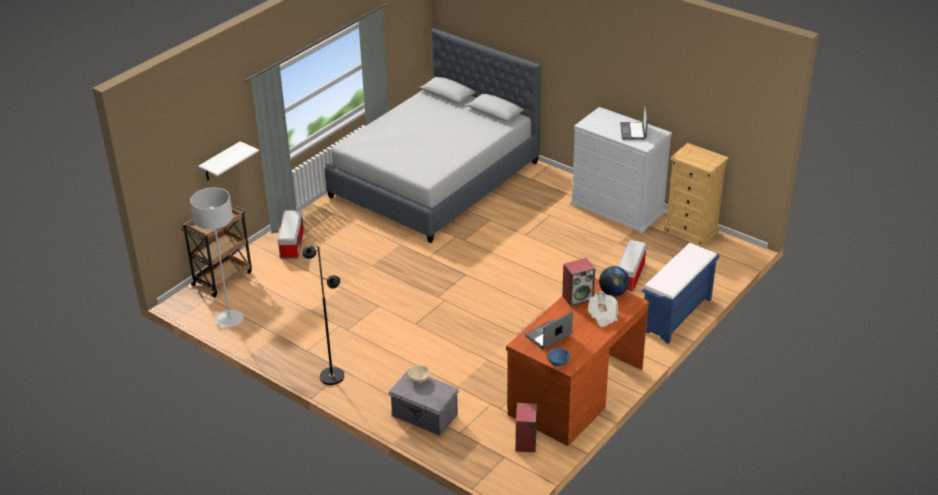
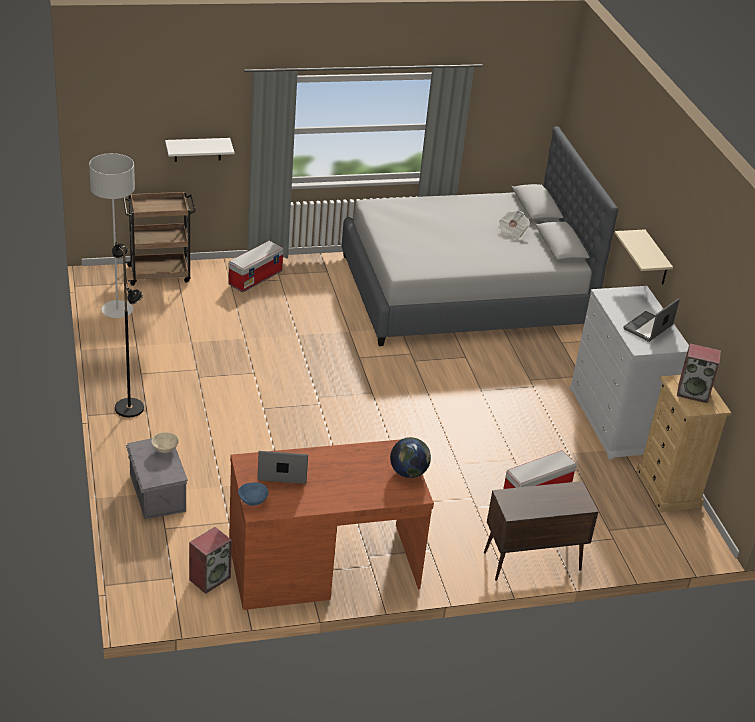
camera: 35 degrees right, 0 degrees up
(578, 297) = (366, 455): speaker -> speaker (693, 392)
(599, 85) = (656, 259): none -> beige shelf
(602, 316) = (363, 487): newspaper -> newspaper (511, 233)
(676, 316) = (531, 561): blue bench -> brown cabinet

